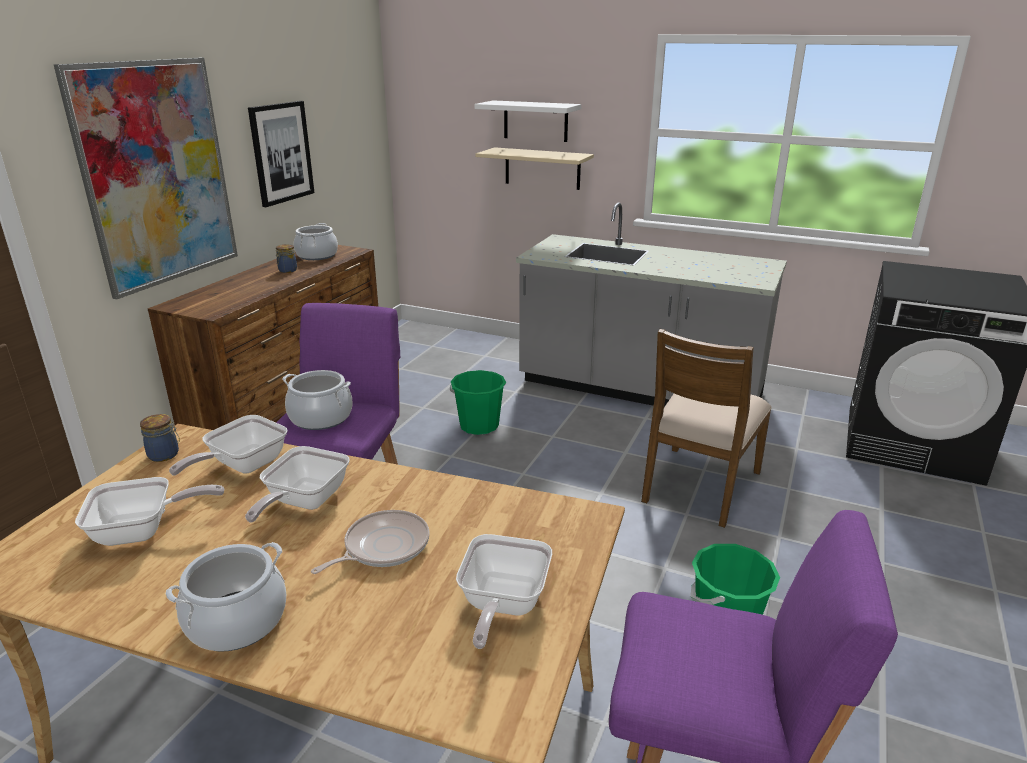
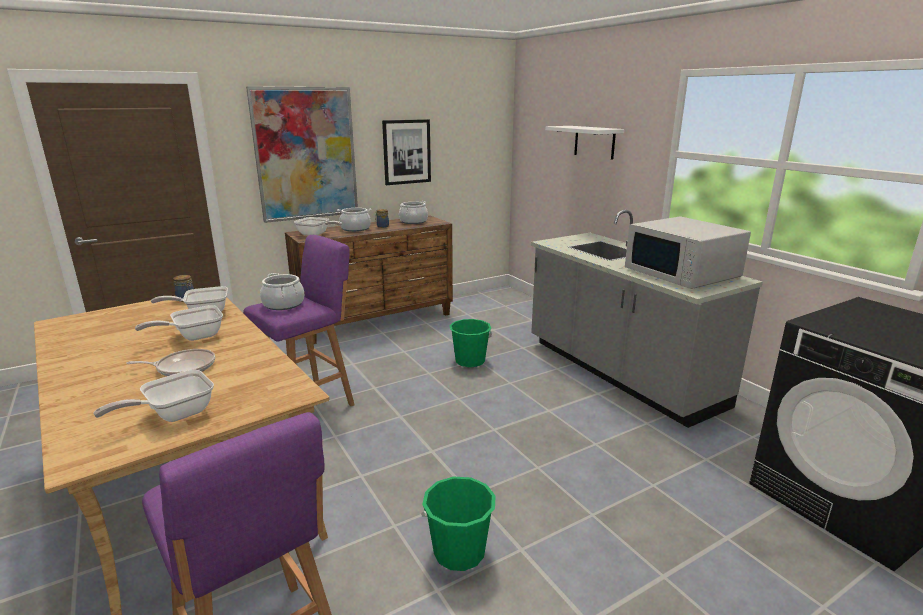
camera: 35 degrees right, 5 degrees down
(143, 531) = (121, 326): frying pan -> frying pan (316, 234)
(236, 620) = (80, 373): cooking pot -> cooking pot (355, 229)
(542, 168) = (596, 180): beige shelf -> none
(699, 486) = (575, 453): brown chair -> none
(718, 266) = (682, 273): none -> white microwave

